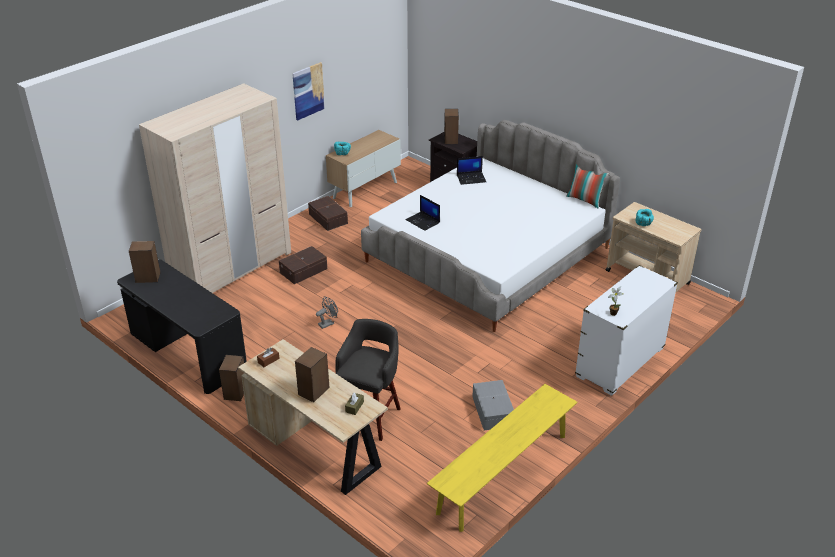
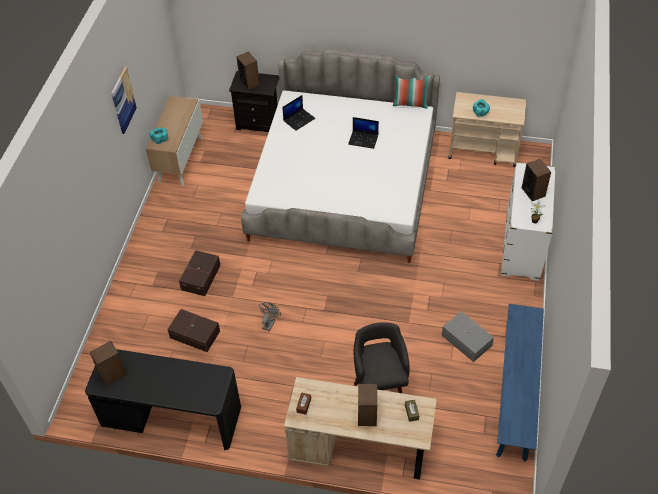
camera: 30 degrees left, 15 degrees up
(231, 268) = (131, 306): beige wardrobe -> none
(235, 392) = (251, 434): speaker -> speaker (533, 192)
(328, 219) = (174, 209): brown storage box -> brown storage box (195, 335)
(423, 221) = (297, 187): laptop -> laptop (363, 139)
(503, 473) = (516, 393): yellow bench -> blue bench

